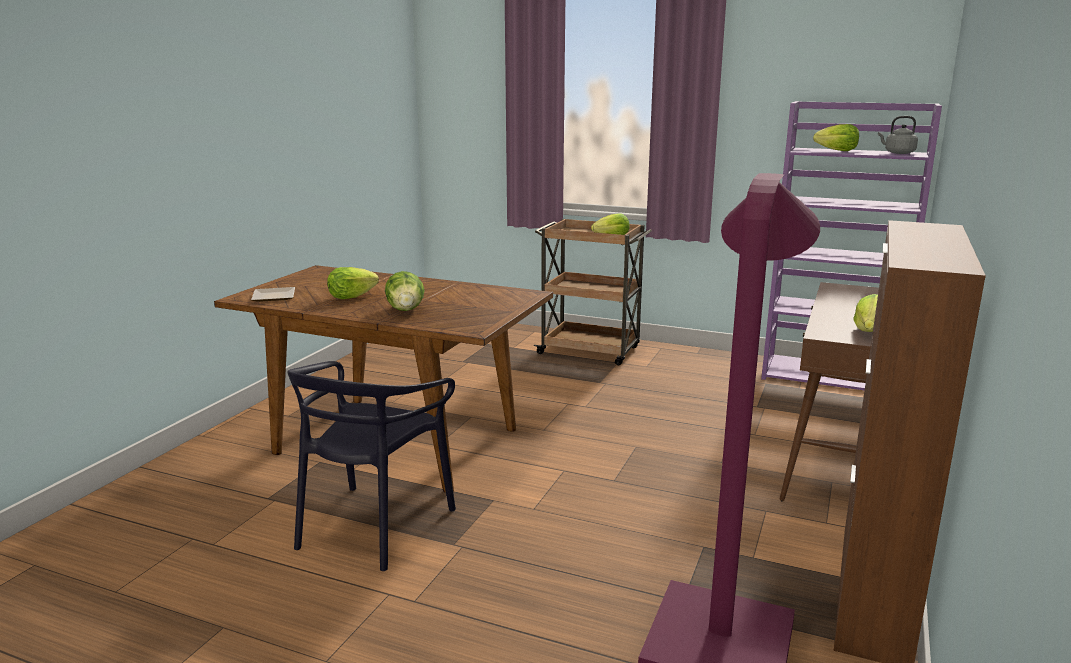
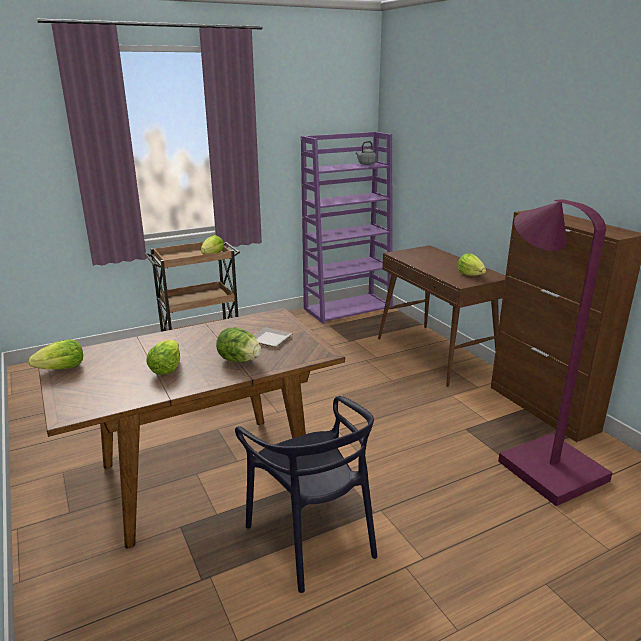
camera: 50 degrees left, 5 degrees up
(275, 297) = (100, 399): plate -> plate (271, 339)
(837, 151) = (336, 167): lettuce -> lettuce (62, 369)

